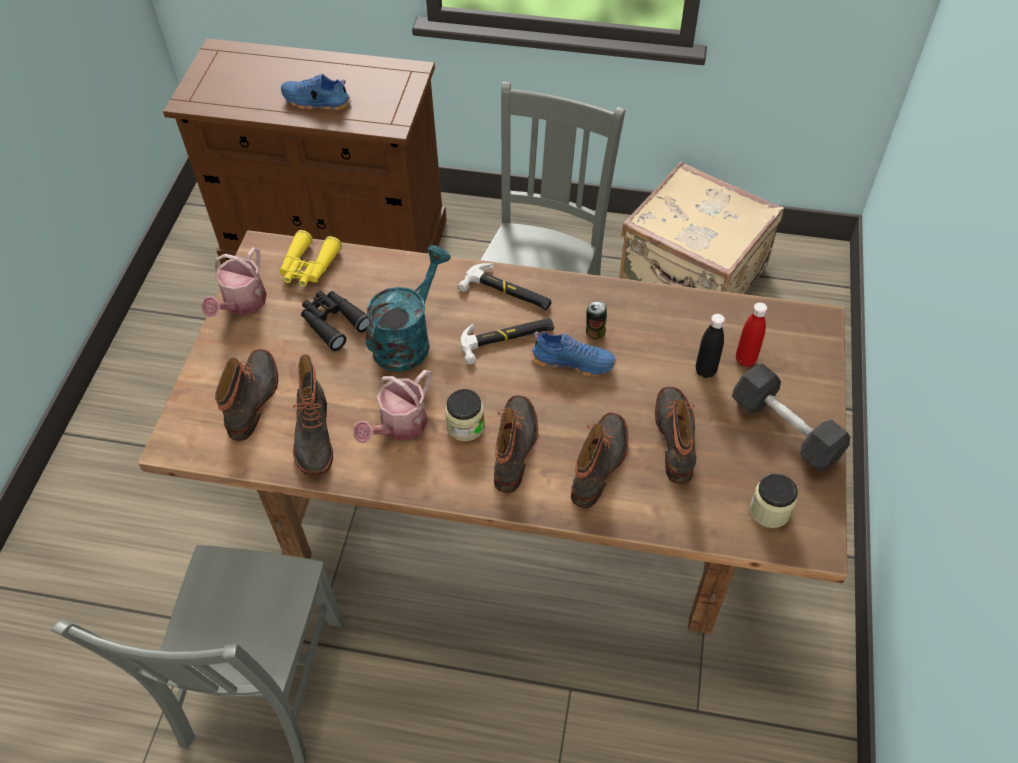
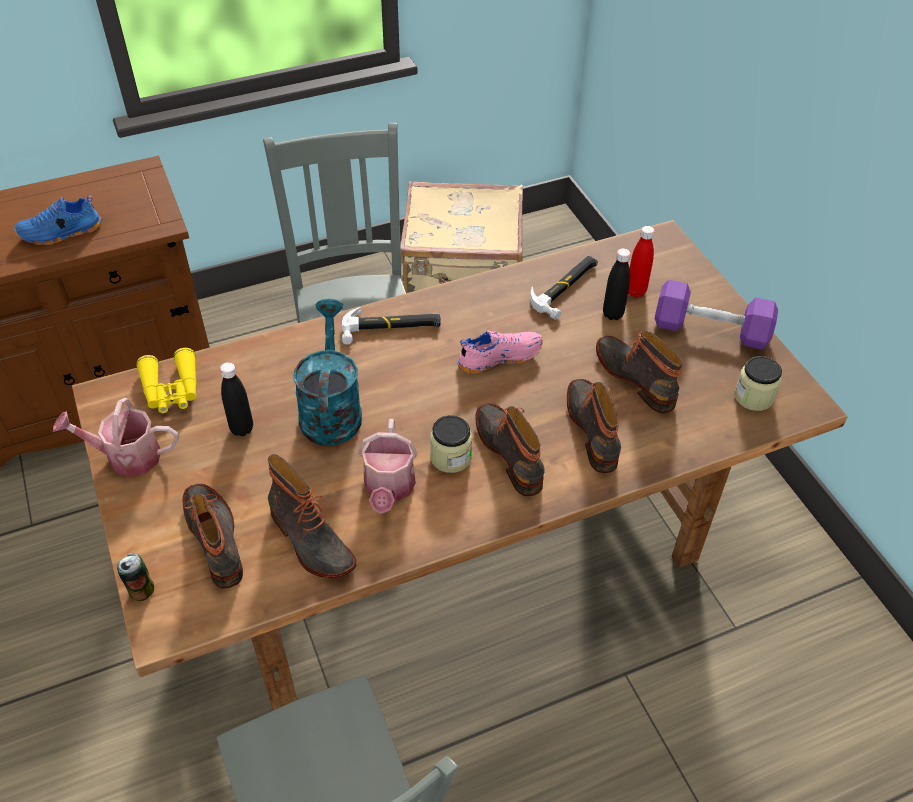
camera: 35 degrees left, 5 degrees down
(242, 304) = (126, 456): watering can -> watering can turned 105 degrees clockwise
(333, 322) = (242, 428): black binoculars -> black bottle
(507, 338) = (424, 365): hammer -> hammer (566, 287)
(573, 361) = (498, 357): blue shoe -> pink shoe
(595, 331) = (497, 324): can -> can (141, 589)
(785, 429) = (710, 329): grey dumbbell -> purple dumbbell

